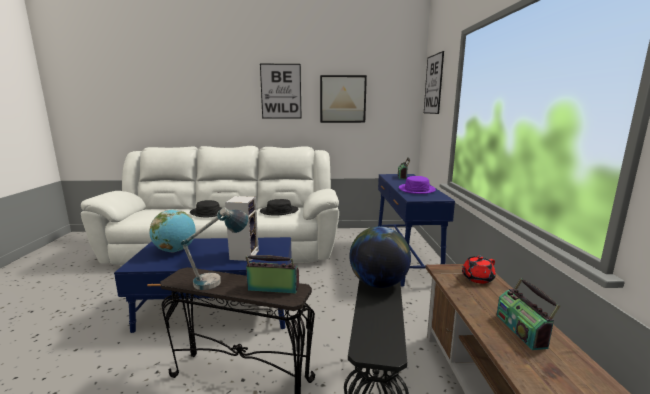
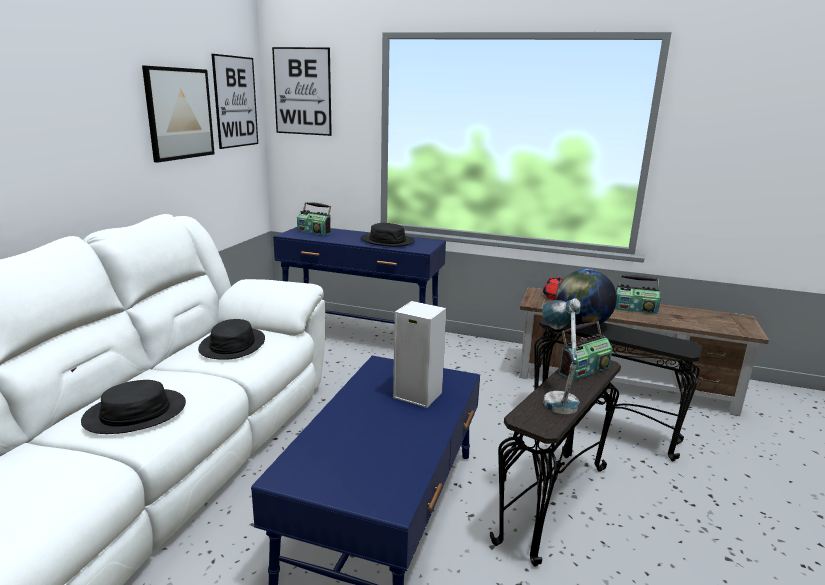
camera: 70 degrees left, 5 degrees up
(175, 250) = (349, 456): globe -> none
(273, 289) = (583, 369): radio -> radio turned 150 degrees counterclockwise
(281, 91) = (79, 99): picture -> picture (235, 102)
(417, 189) = (387, 241): purple hat -> black hat

